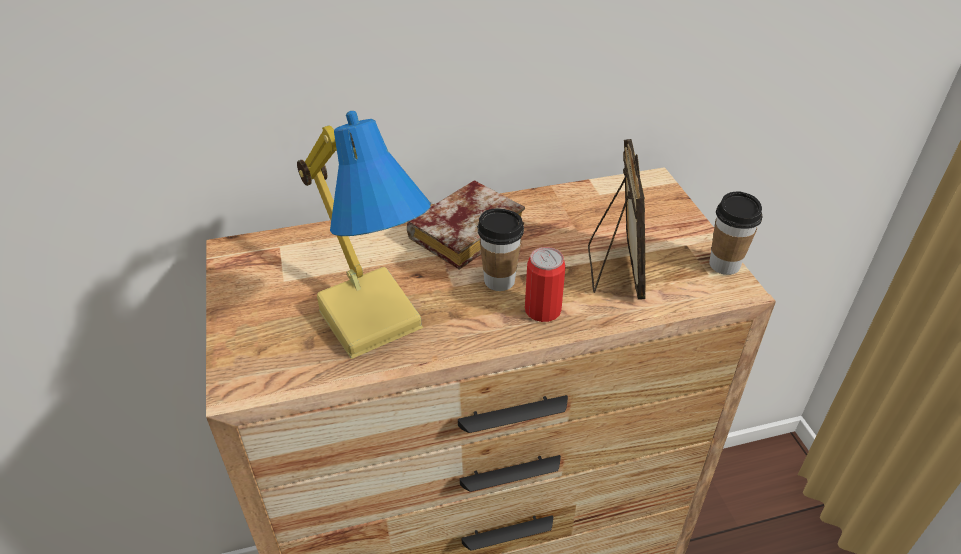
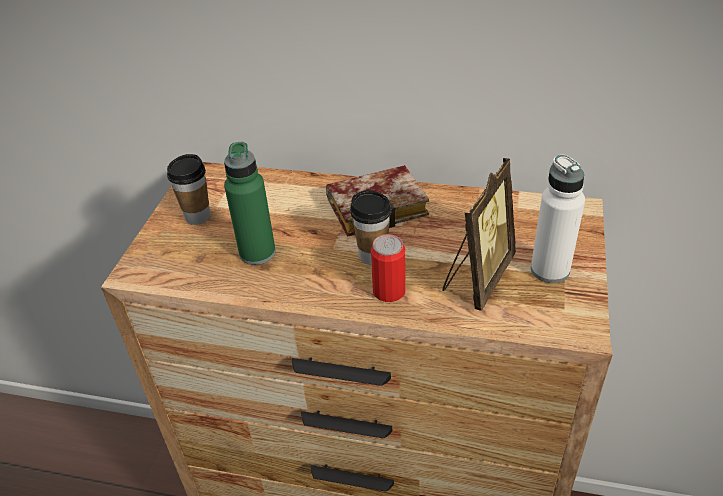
camera: 30 degrees right, 0 degrees up
(373, 316) = (257, 253): table lamp -> green bottle
(671, 243) = (550, 270): none -> white bottle
(724, 265) = (586, 305): cup -> cup (197, 216)

